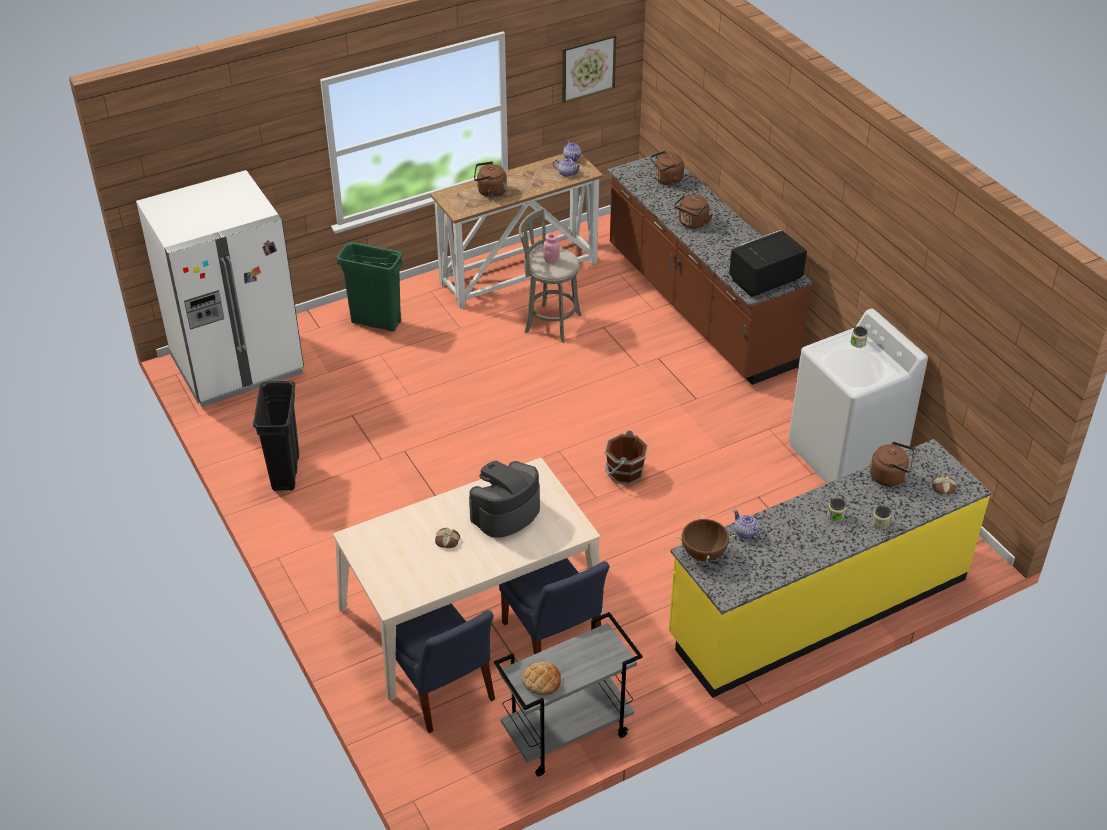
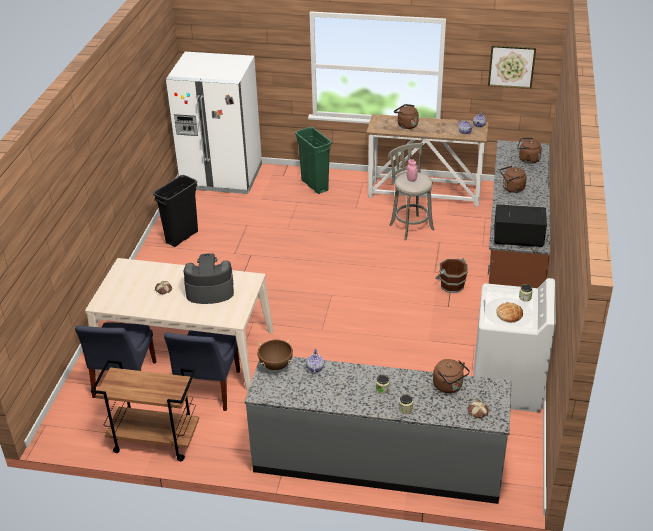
camera: 40 degrees right, 5 degrees down
(542, 681) = (122, 385): bread -> bread (509, 314)
(566, 735) = (154, 441): grey cart -> brown cart
(624, 472) = (354, 325): brown bucket -> brown bucket (451, 285)
(818, 608) = (377, 462): yellow counter -> grey counter

